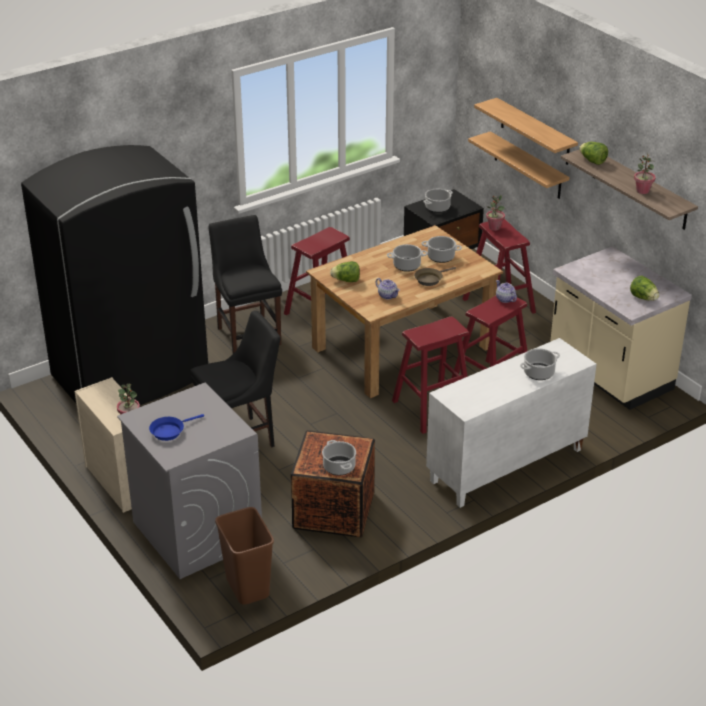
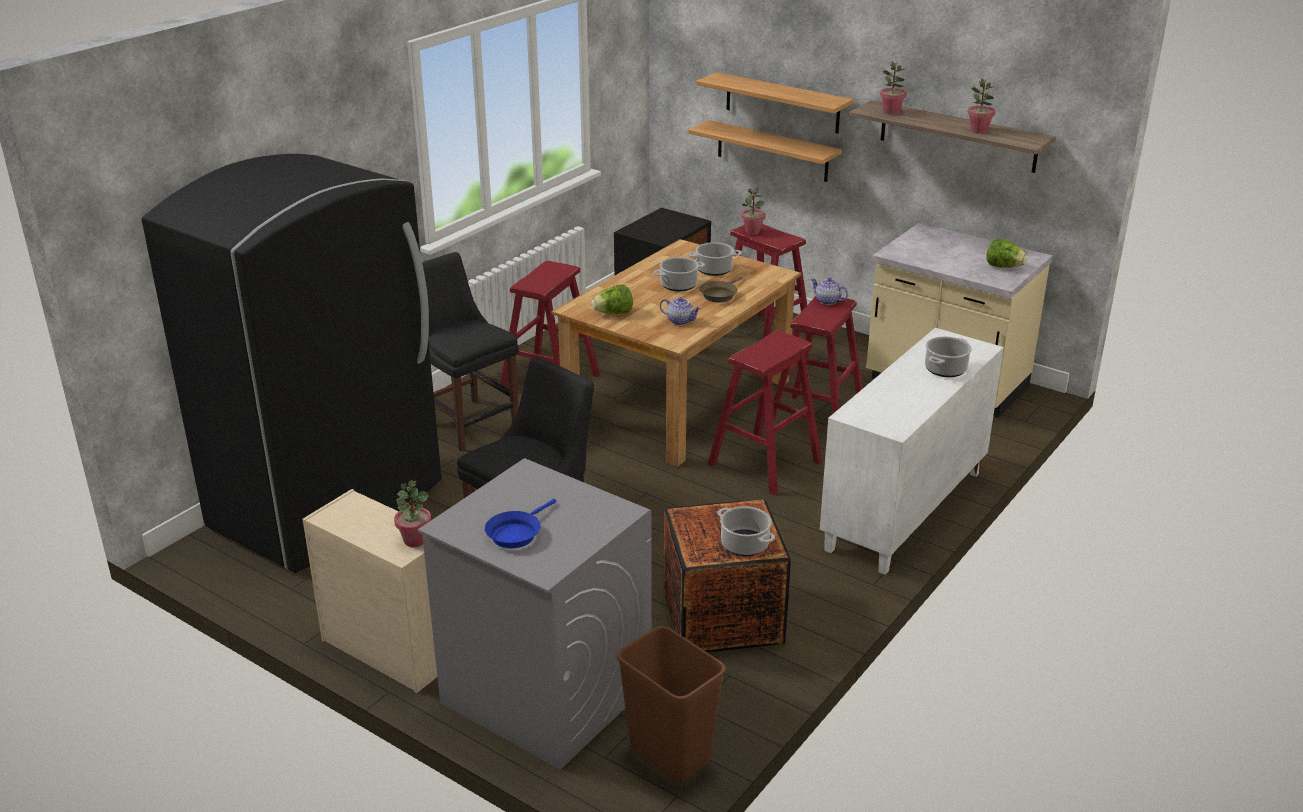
camera: 20 degrees left, 5 degrees down
(437, 208) = (656, 228): cooking pot -> none
(592, 161) = (891, 112): lettuce -> potted plant

